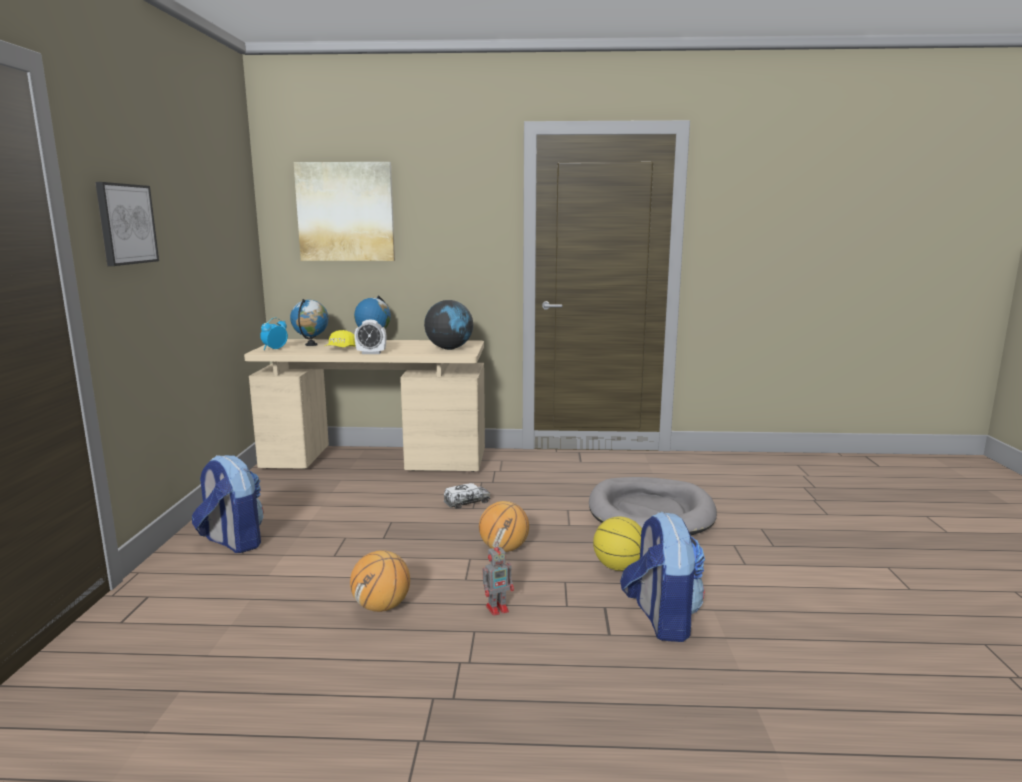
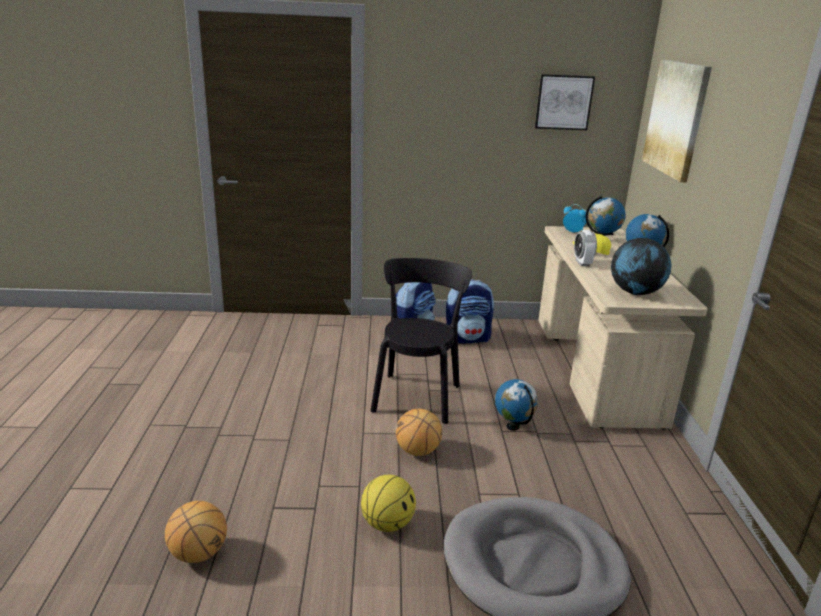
camera: 85 degrees right, 10 degrees up
(126, 224) = (422, 108): picture -> picture (563, 102)
(382, 607) = (325, 400): basketball -> basketball (198, 554)
(393, 545) = (417, 395): none -> black chair
(467, 502) = (513, 426): toy truck -> globe
(498, 608) = (318, 450): toy robot -> none
(661, 619) = (290, 543): backpack -> backpack (467, 338)

